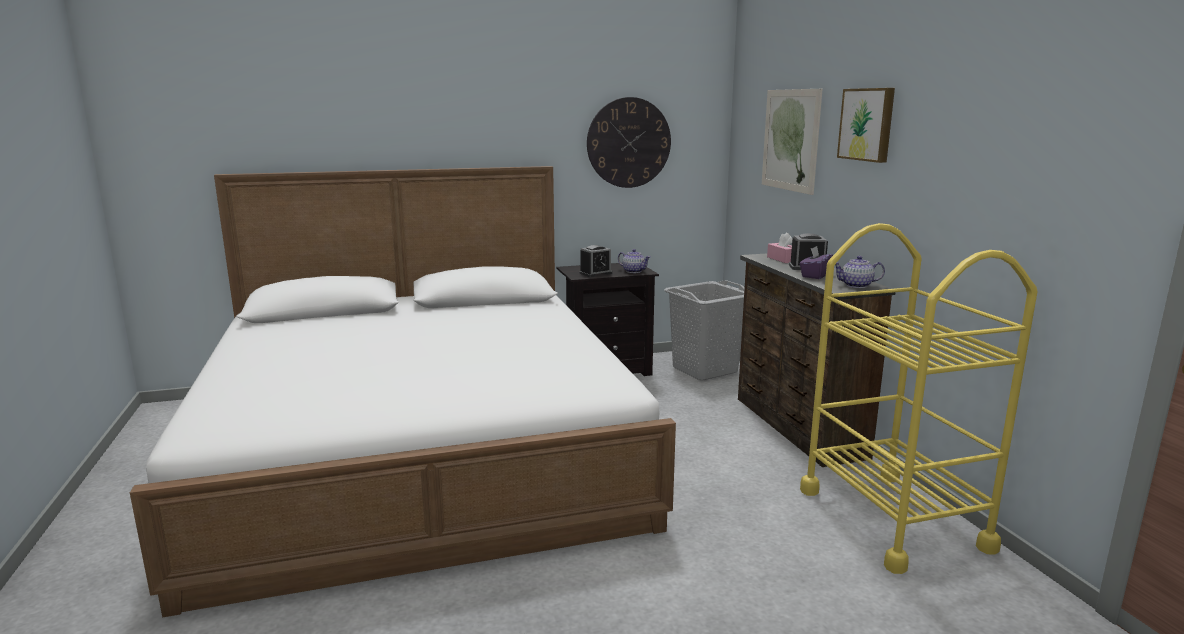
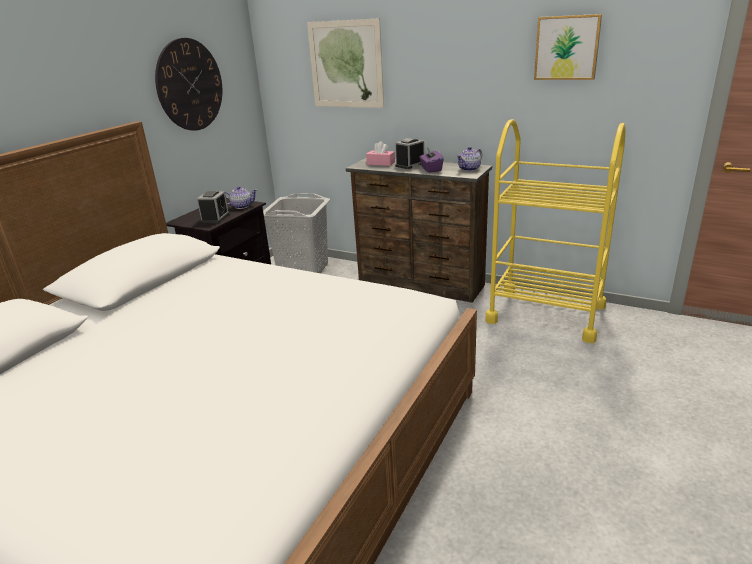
camera: 45 degrees left, 10 degrees up
(867, 124) = (439, 45): picture -> picture (567, 47)

